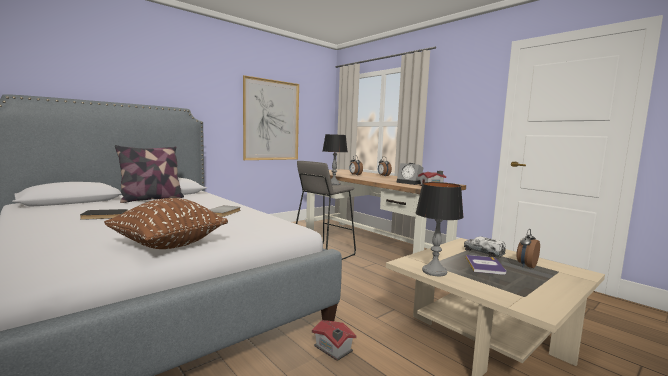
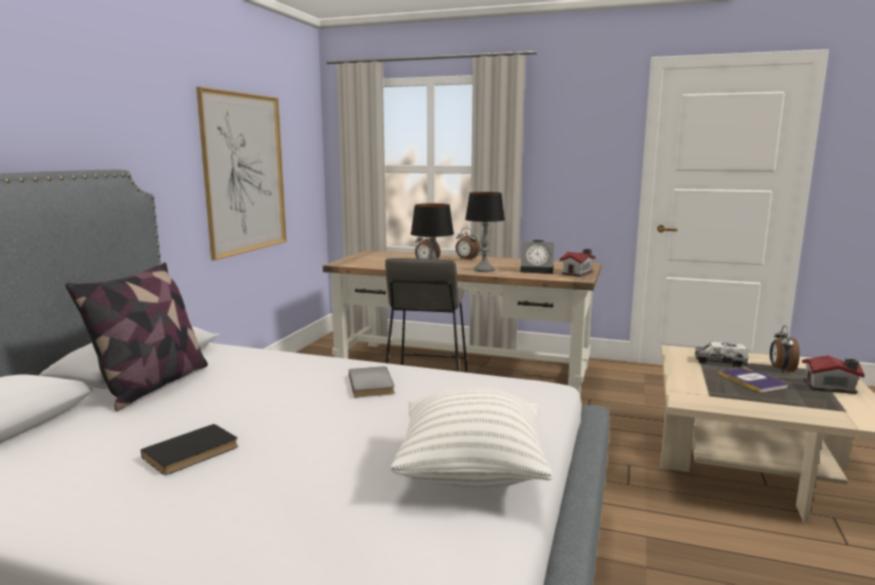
camera: 30 degrees left, 5 degrees up
(168, 244) = (471, 473): brown pillow -> white pillow
(333, 349) = (648, 546): toy house -> toy house (831, 387)
(434, 271) = (732, 405): table lamp -> table lamp (484, 270)

